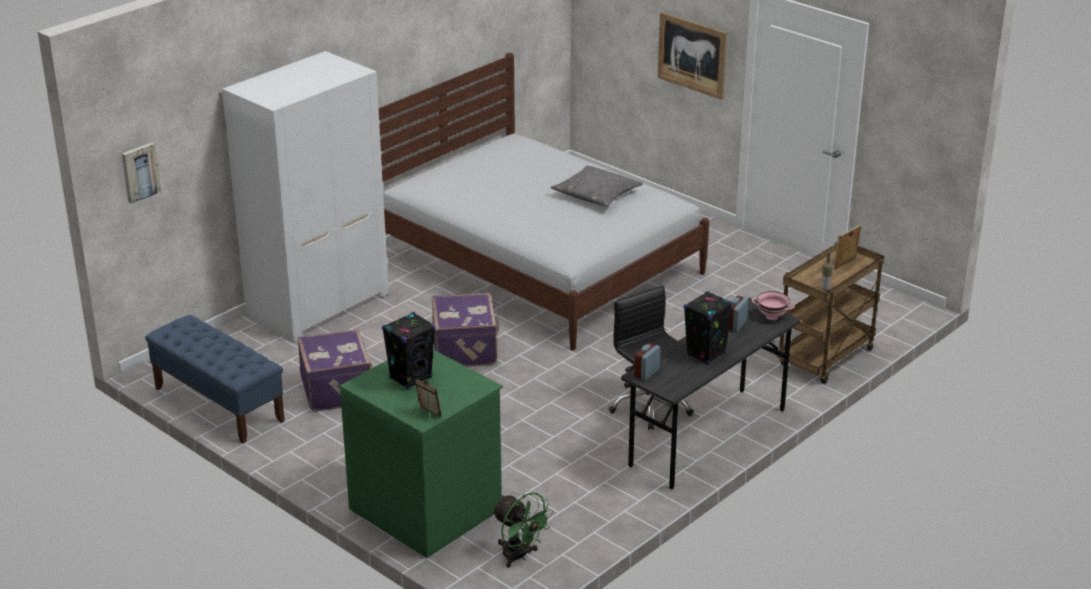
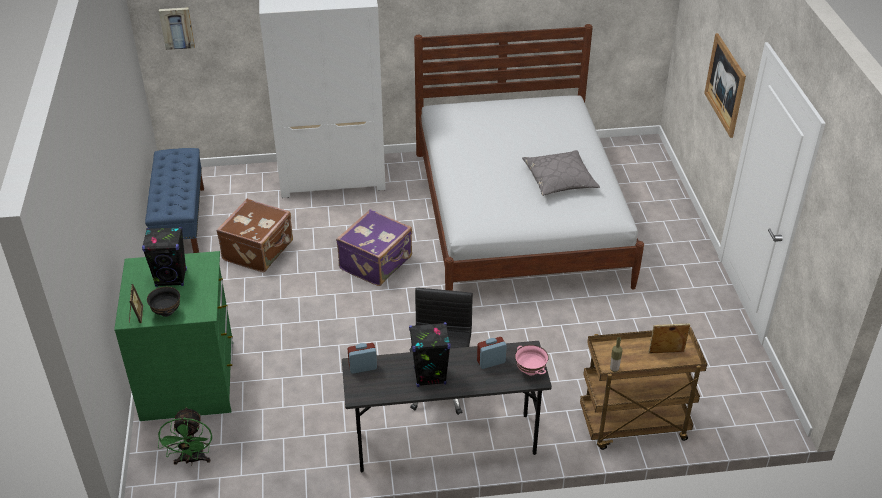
camera: 40 degrees right, 10 degrees up
(338, 389) = (259, 251): purple suitcase -> brown suitcase
(449, 400) = (166, 312): none -> black bowl

